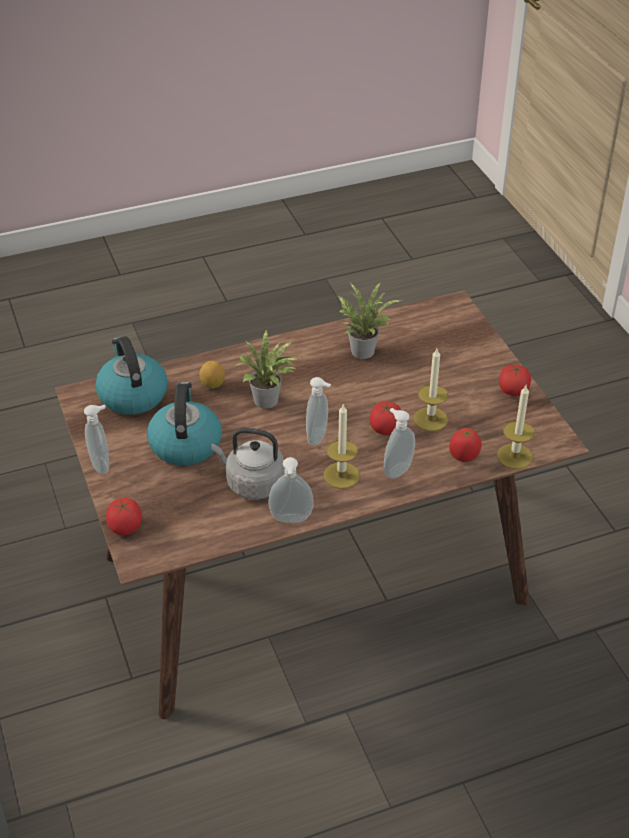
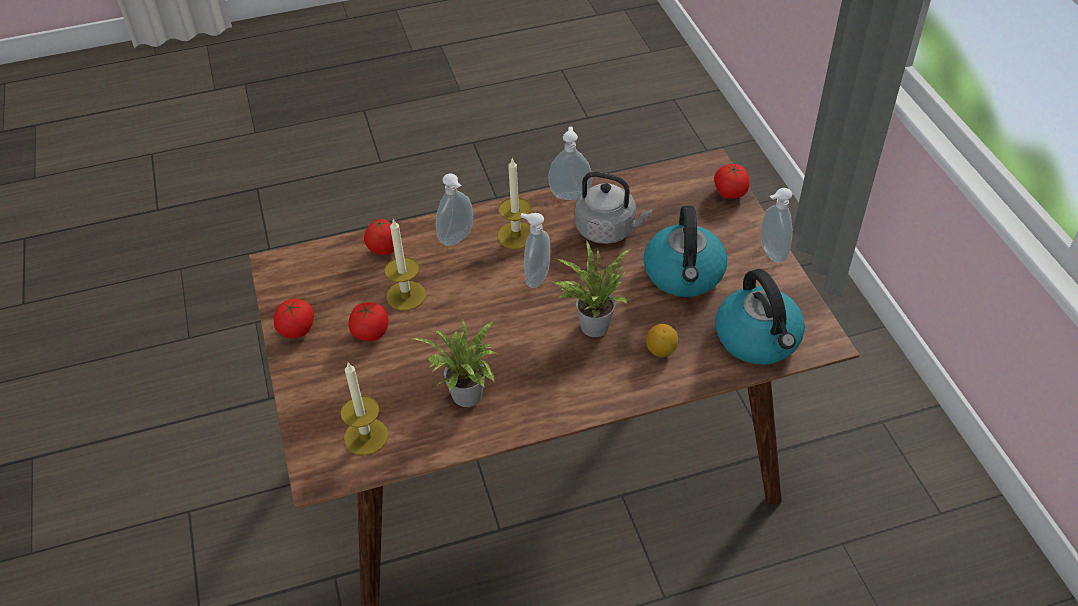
camera: 175 degrees left, 5 degrees up
(385, 428) = (460, 286): tomato -> tomato (370, 333)
(514, 456) = (330, 250): candle -> candle (366, 436)

